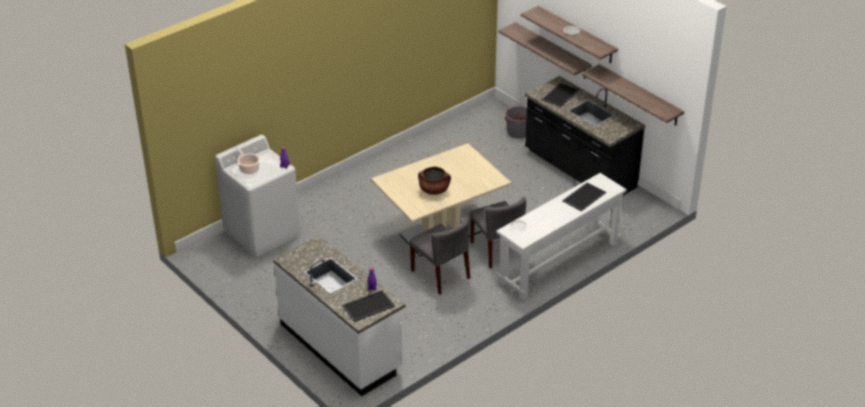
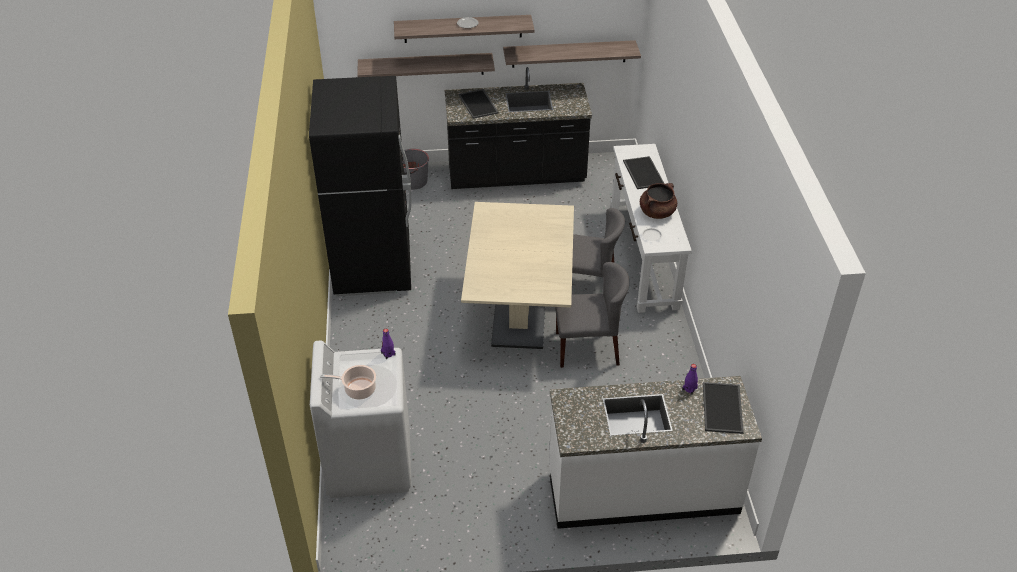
camera: 55 degrees left, 5 degrees up
(419, 156) = (372, 265): none -> black fridge
(434, 190) = (533, 263): brown cooking pot -> brown cooking pot (657, 212)

